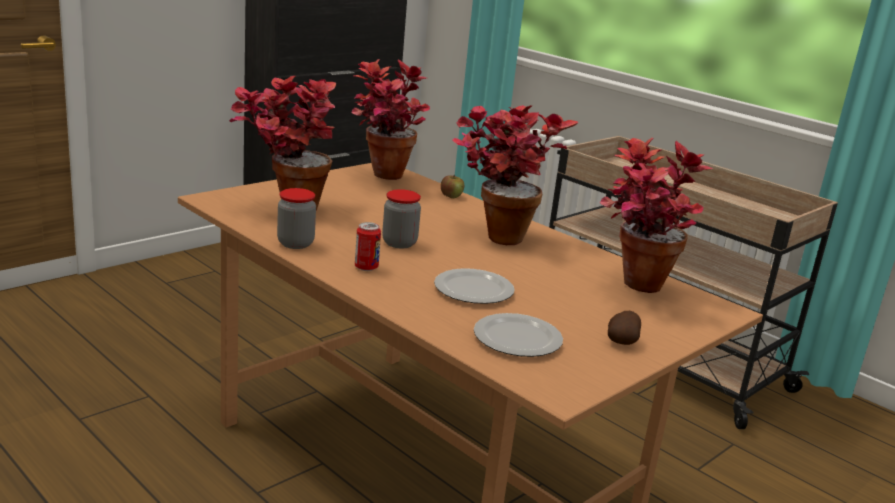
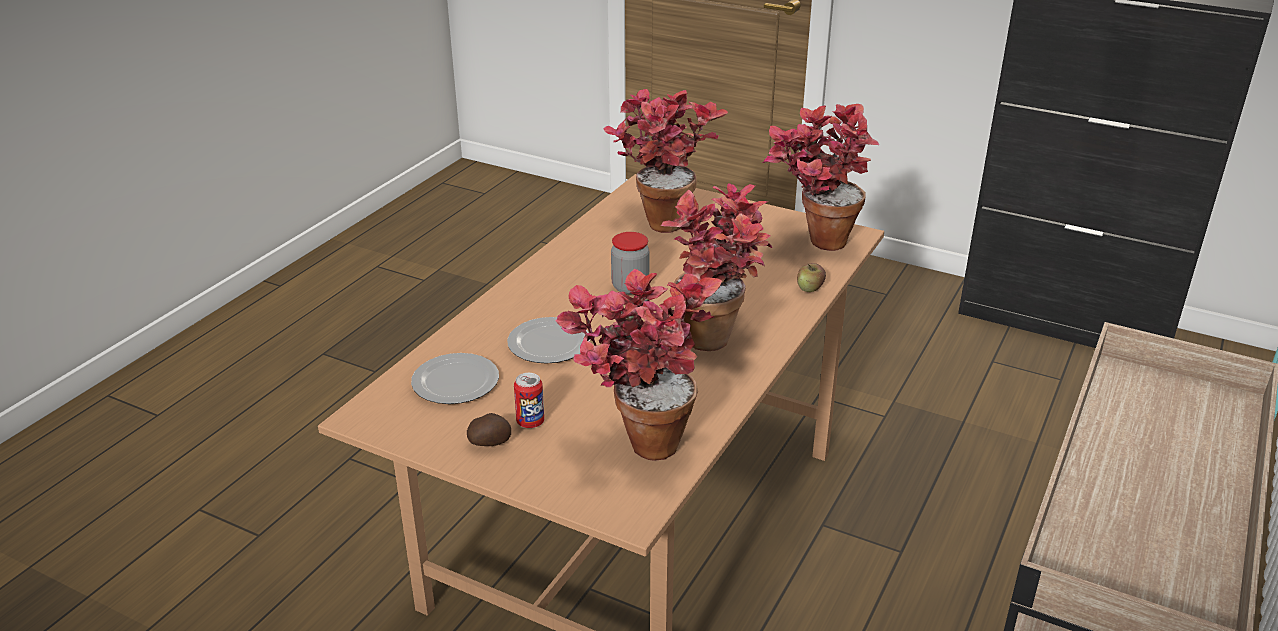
camera: 75 degrees right, 10 degrees up
(295, 243) = (578, 243): jar -> none
(366, 267) = (554, 284): can -> can (530, 422)

